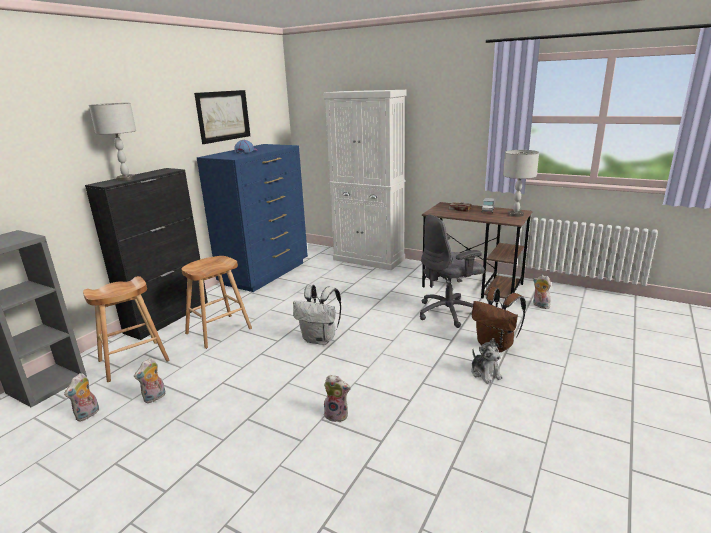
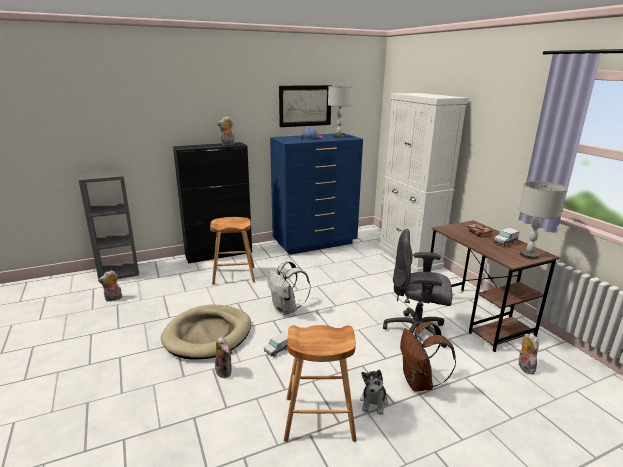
camera: 35 degrees right, 0 degrees up
(126, 179) = (200, 146): grey table lamp -> grey table lamp (339, 136)
(134, 361) = (169, 275): brown stool -> brown stool (319, 418)
(155, 398) = (151, 304): plush toy -> plush toy (227, 144)
(272, 394) = (208, 334): none -> beige dog bed
(359, 375) = (277, 350): none -> toy truck

